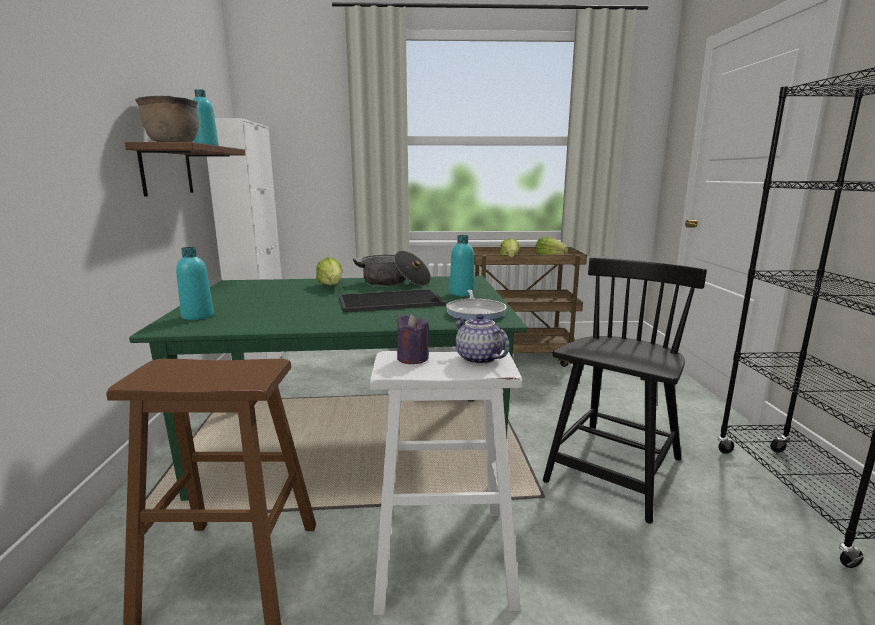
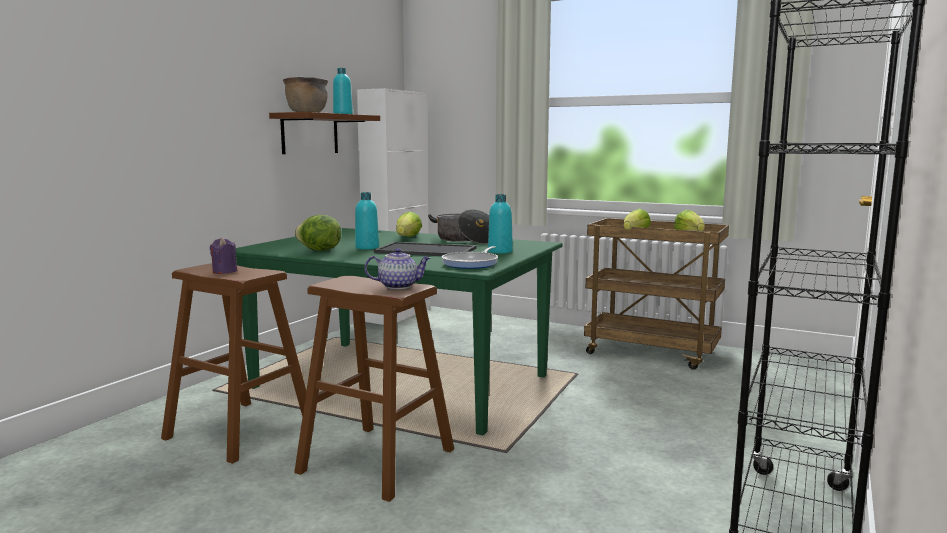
camera: 30 degrees right, 5 degrees down
(197, 316) = (278, 245): turquoise bottle -> turquoise bottle (367, 247)
(271, 318) = (319, 250): none -> lettuce
(412, 358) = (357, 280): purple candle -> purple candle (225, 271)
(443, 556) = (376, 460): white stool -> brown stool
(477, 359) = (398, 286): teapot -> teapot turned 90 degrees clockwise
(614, 472) = (603, 455): black chair -> none

